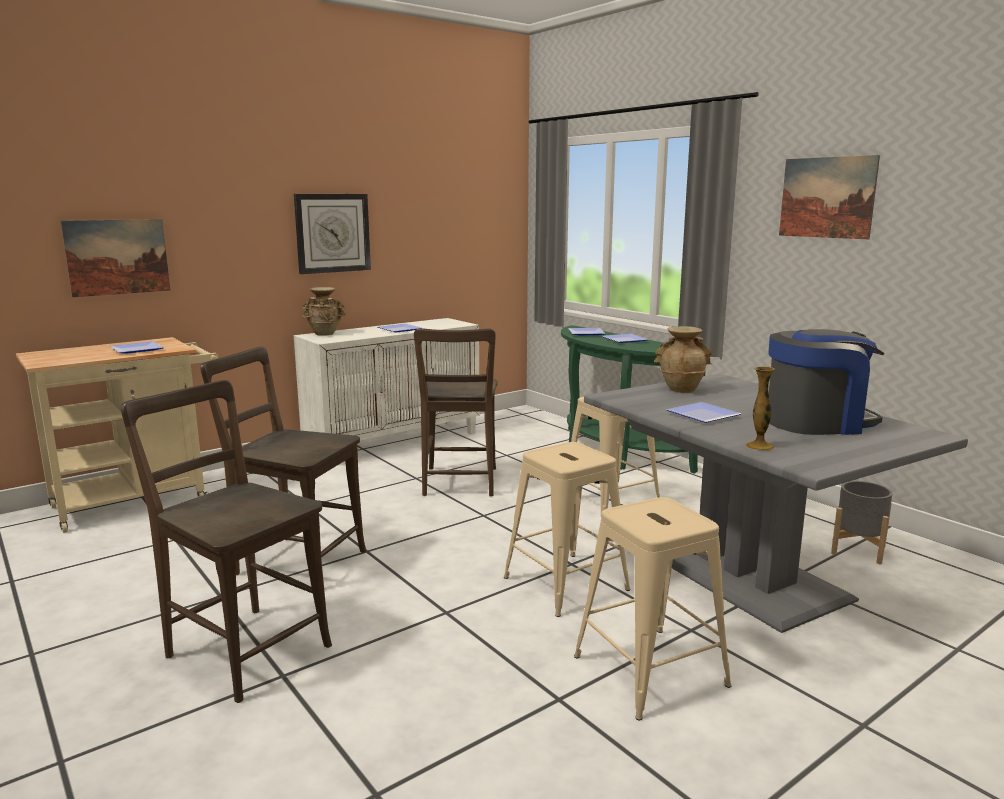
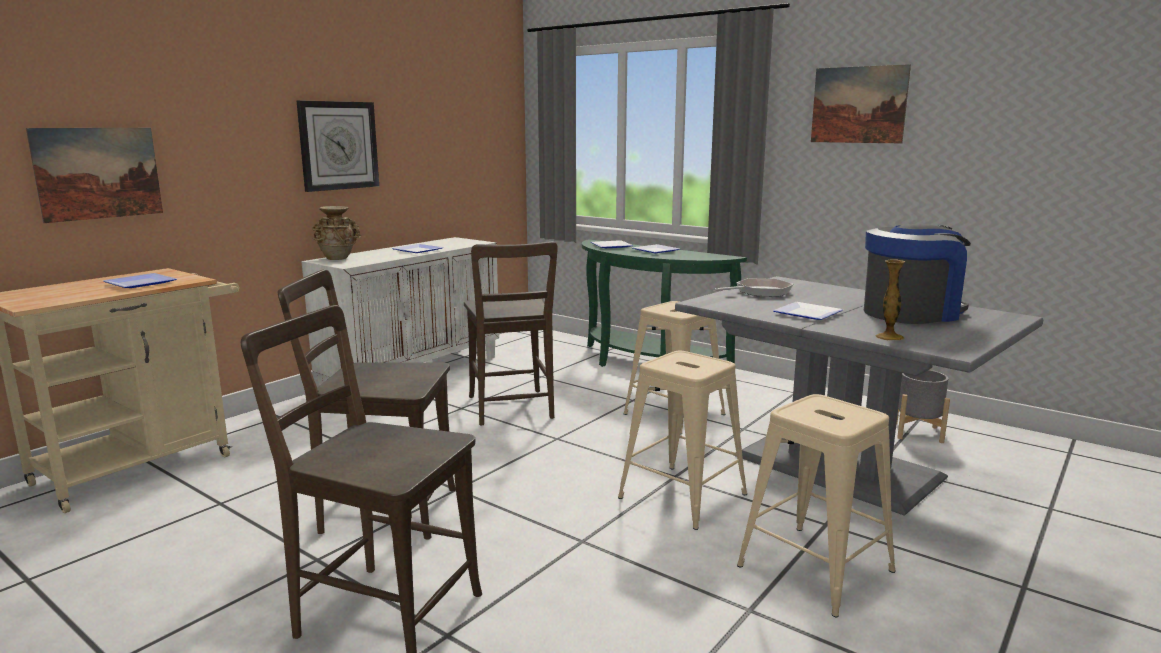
camera: 15 degrees left, 0 degrees up
(681, 389) = (759, 292): beige vase -> frying pan

